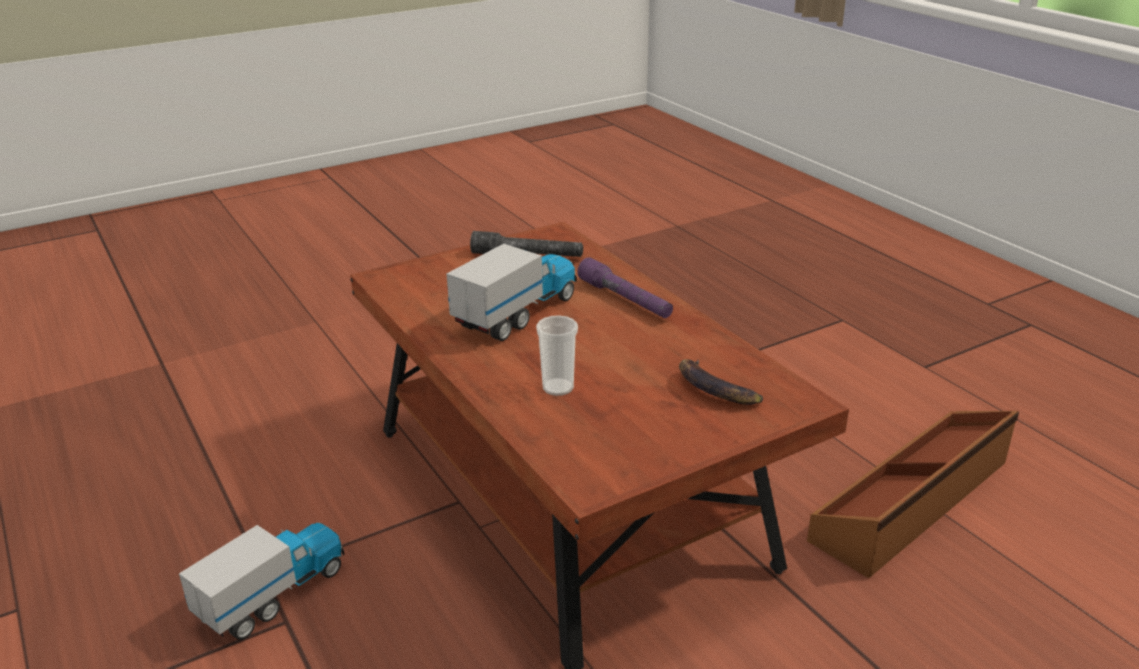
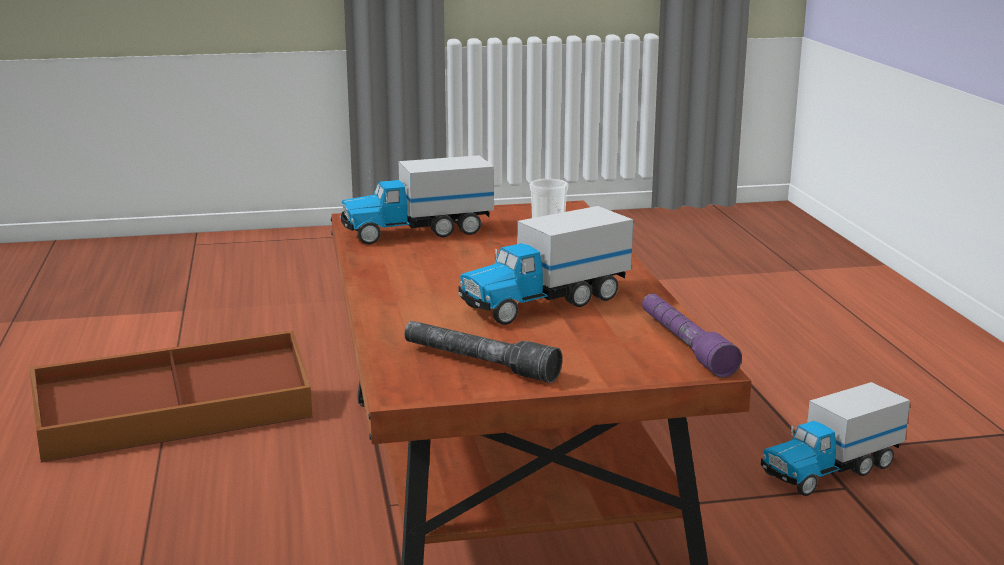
camera: 160 degrees left, 10 degrees down
(625, 300) = (409, 297): purple flashlight -> purple flashlight (685, 345)
(714, 389) = (417, 232): banana -> toy truck

